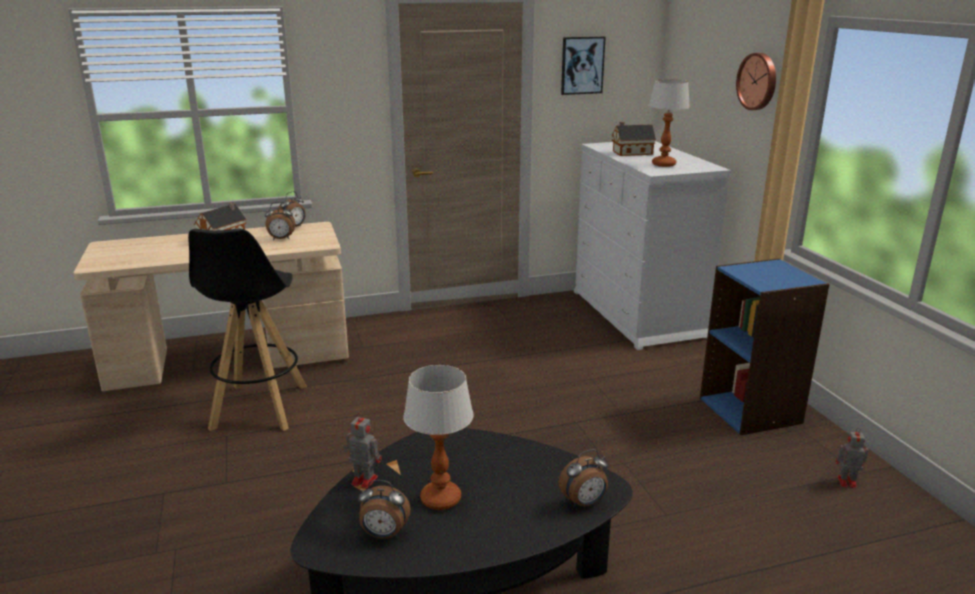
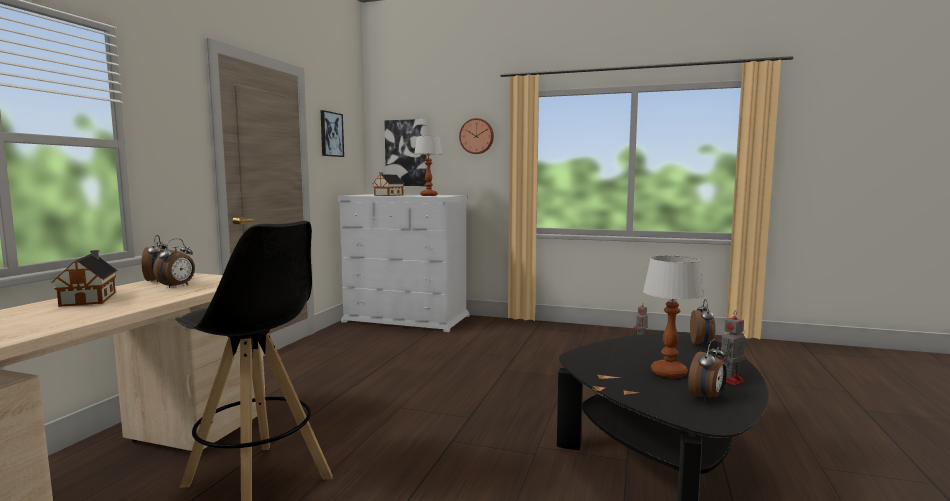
camera: 55 degrees left, 15 degrees down
(363, 480) = (618, 389): toy robot -> toy robot (729, 380)
(691, 90) = (406, 153): none -> picture
(751, 410) = (554, 332): blue bookcase -> none

